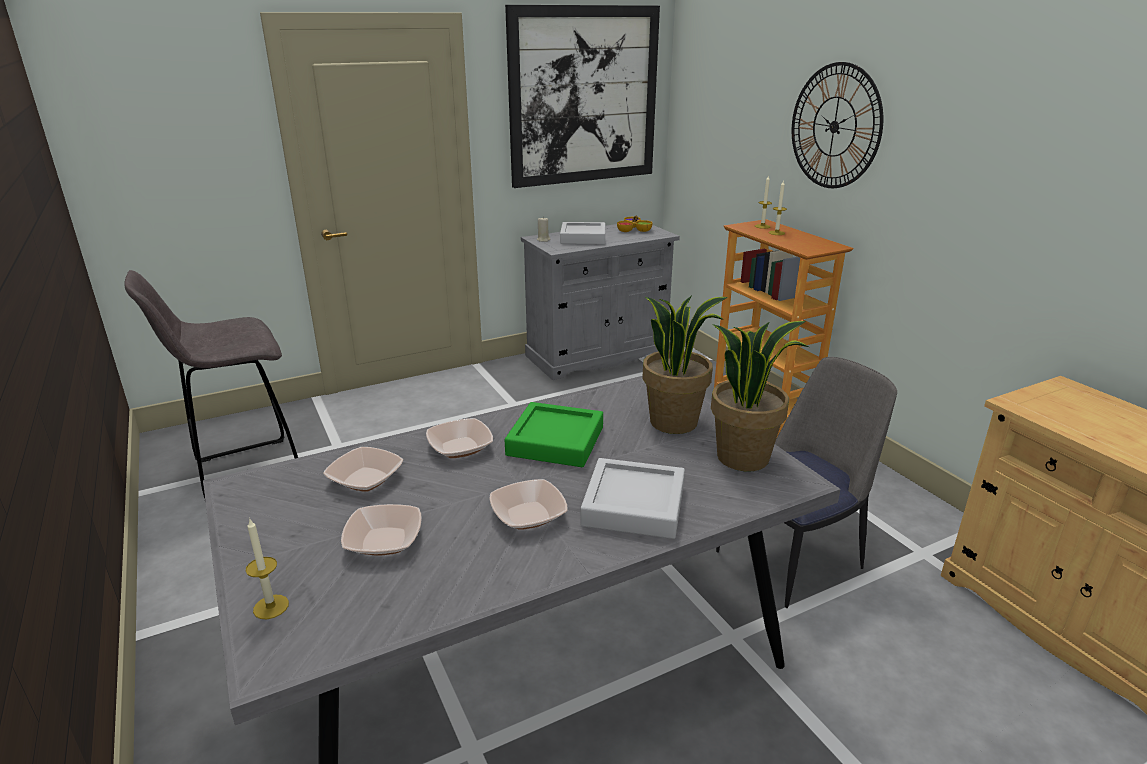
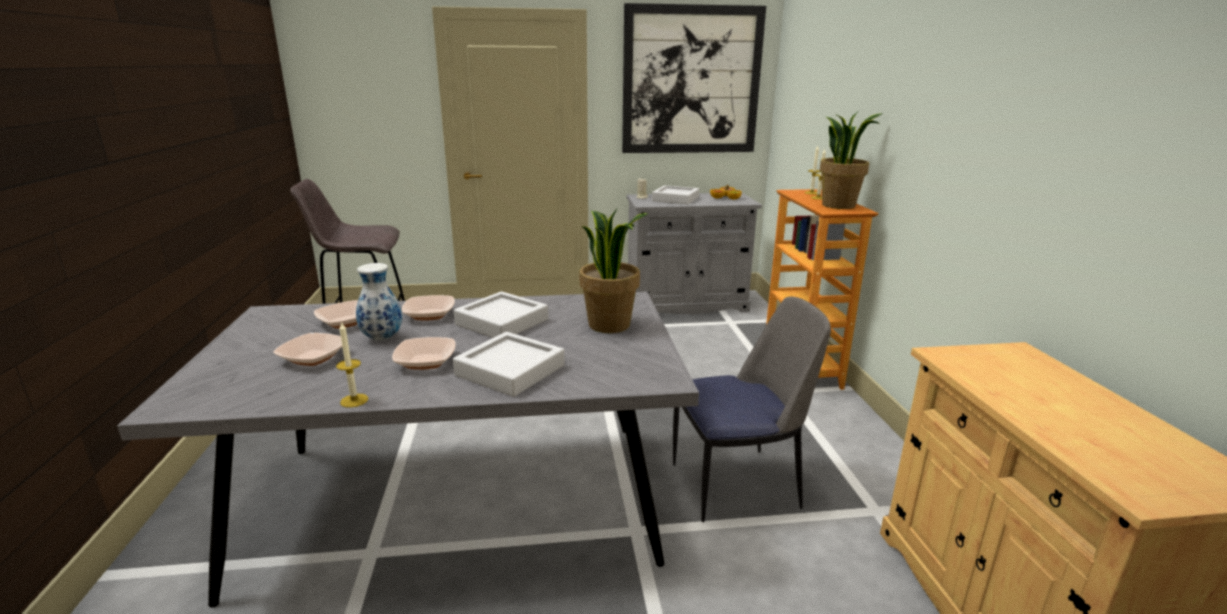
camera: 20 degrees right, 5 degrees down
(271, 607) = (203, 378): candle -> candle (354, 400)
(440, 493) = (383, 338): none -> vase
(555, 441) = (502, 322): green tray -> grey tray
(743, 457) = (639, 356): potted plant -> potted plant (839, 205)
(834, 126) = (874, 100): wall clock -> none

